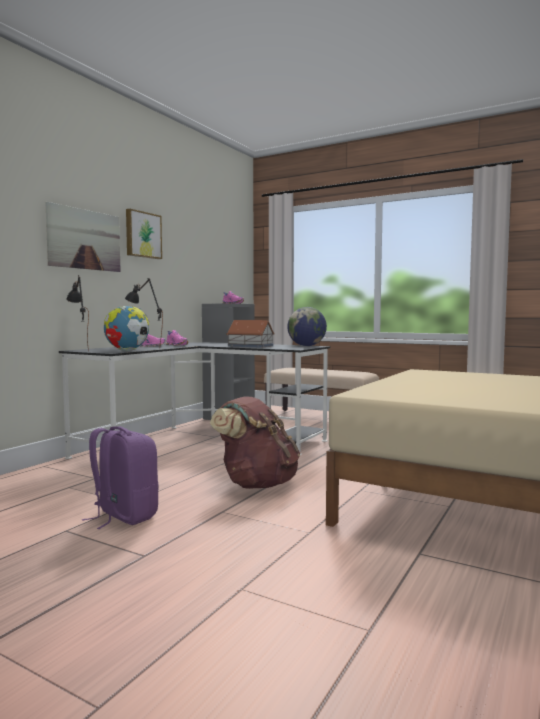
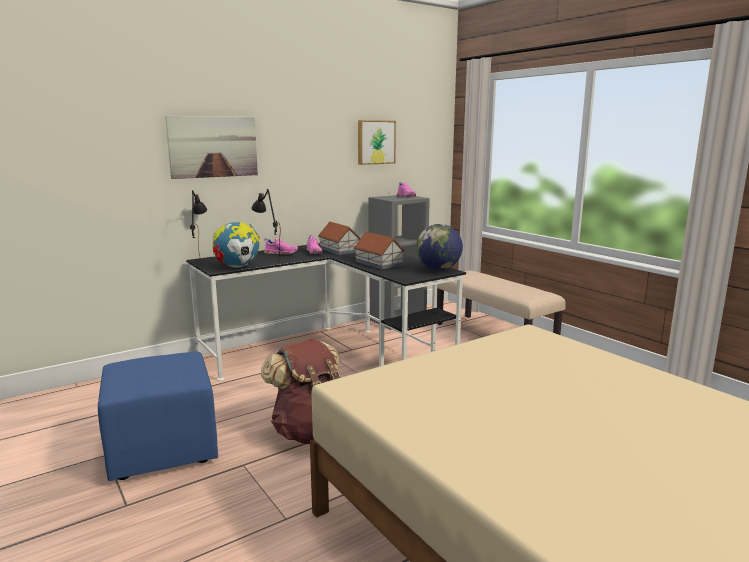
camera: 25 degrees right, 10 degrees up
(123, 516) = (162, 448): purple backpack -> blue ottoman
(142, 235) = (287, 131): picture -> picture (375, 142)
(196, 344) = (339, 250): none -> toy house

